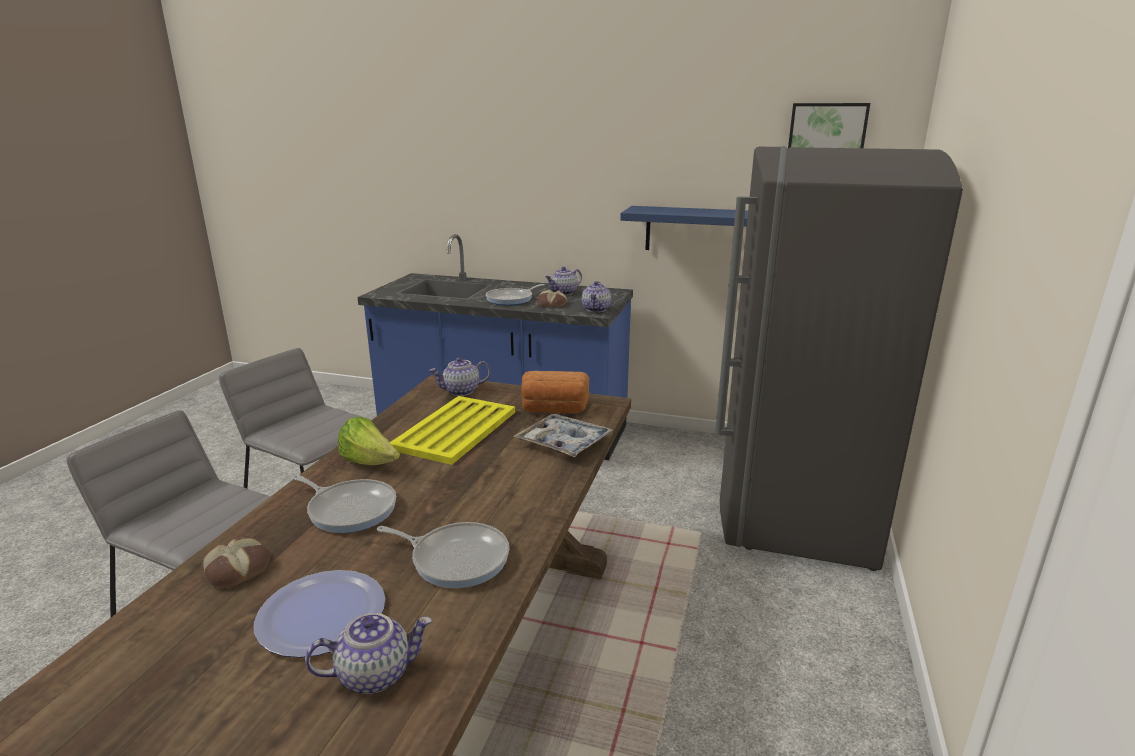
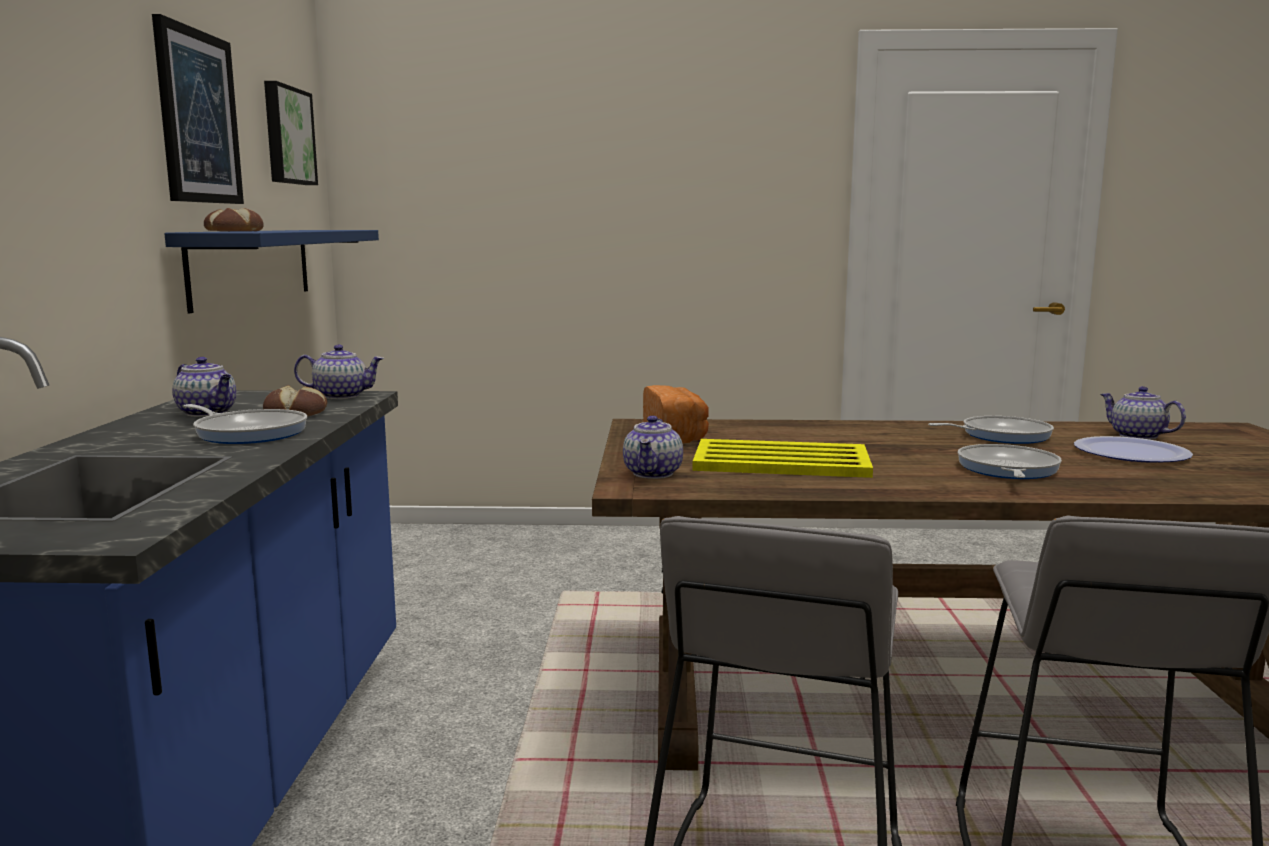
camera: 105 degrees left, 10 degrees down
(238, 568) = (1158, 483): bread -> bread (234, 231)
(370, 463) = (913, 479): lettuce -> none
(456, 558) = (1000, 435): frying pan -> frying pan turned 75 degrees clockwise
(461, 391) = (653, 473): teapot -> teapot turned 45 degrees clockwise
(563, 443) = (759, 428): tray -> none
(684, 140) = (198, 117): none -> picture
(795, 510) = (495, 553): grey fridge -> none

